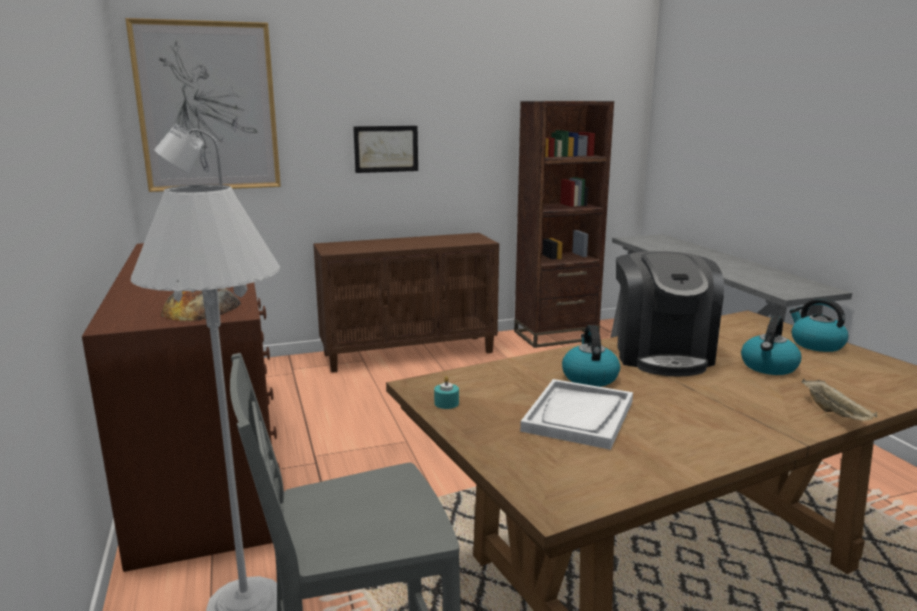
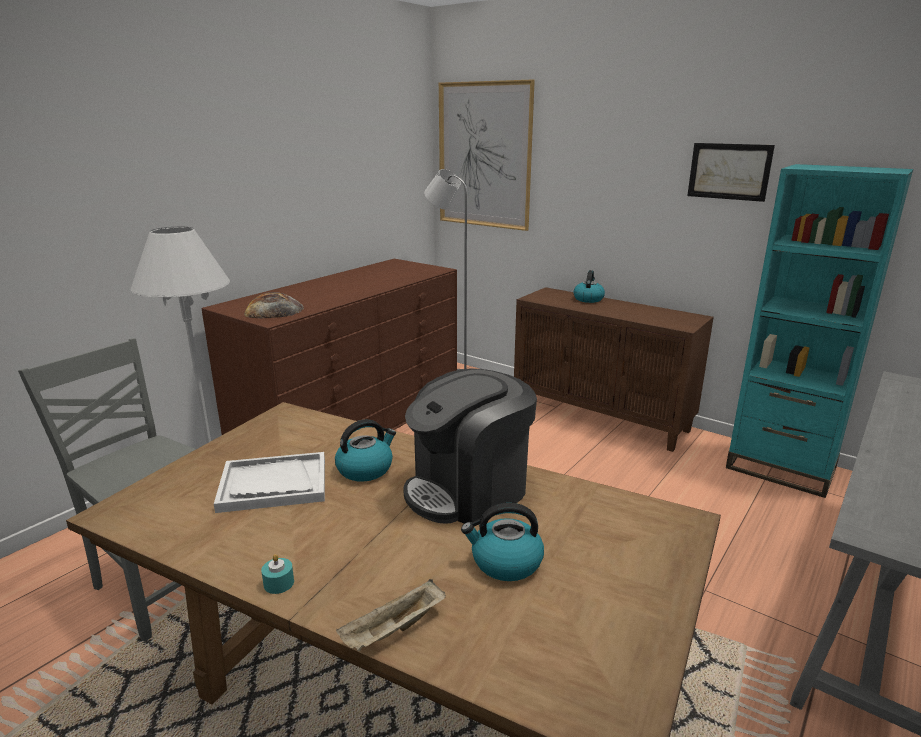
camera: 55 degrees right, 5 degrees up
(386, 149) = (625, 207): picture -> picture (729, 171)
(446, 403) = (259, 431): turquoise candle -> turquoise candle (279, 583)
(556, 335) = (780, 469): brown bookcase -> turquoise bookcase
(816, 344) = (644, 588): kettle -> kettle (588, 299)

